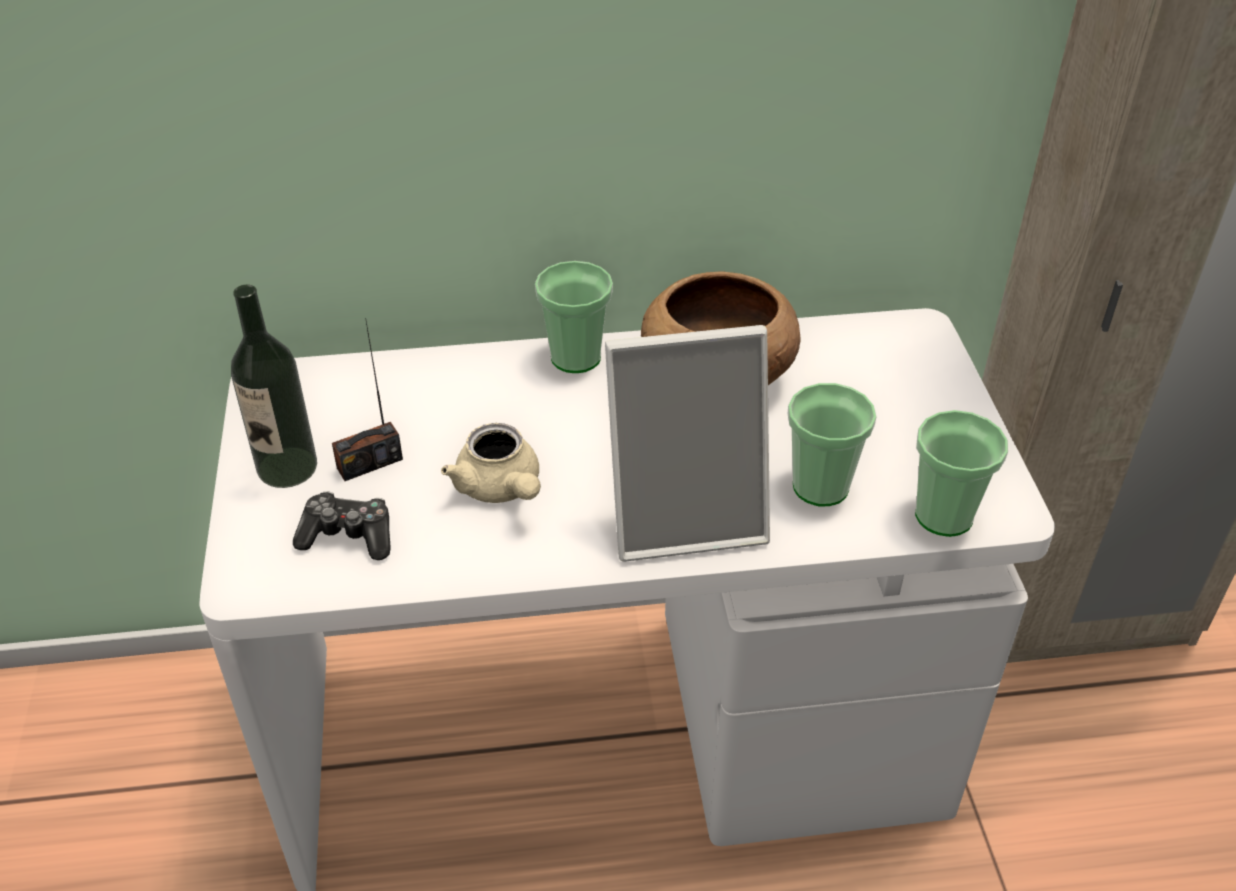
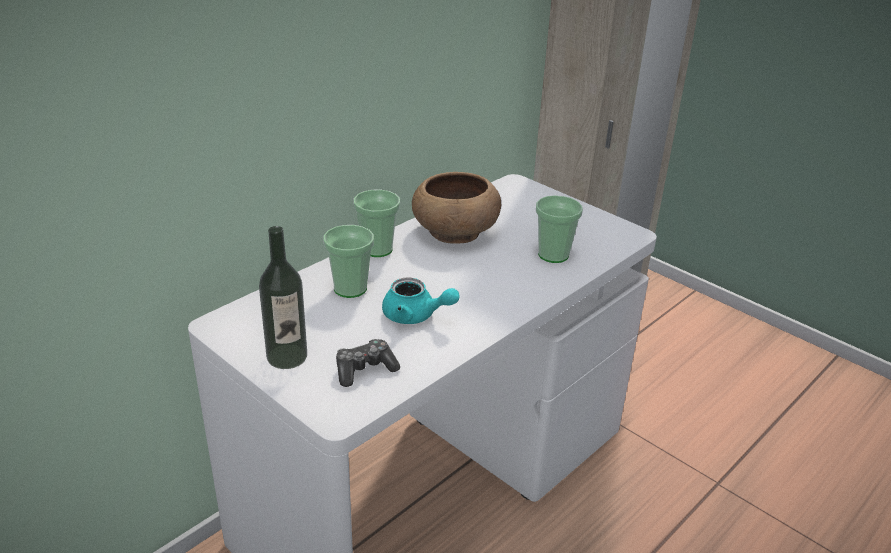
camera: 40 degrees left, 10 degrees down
(369, 463) = (331, 335): radio -> none
(501, 489) = (415, 316): beige teapot -> turquoise teapot
(686, 514) = (513, 289): picture frame -> none
(944, 516) = (612, 245): cup -> cup (350, 288)

